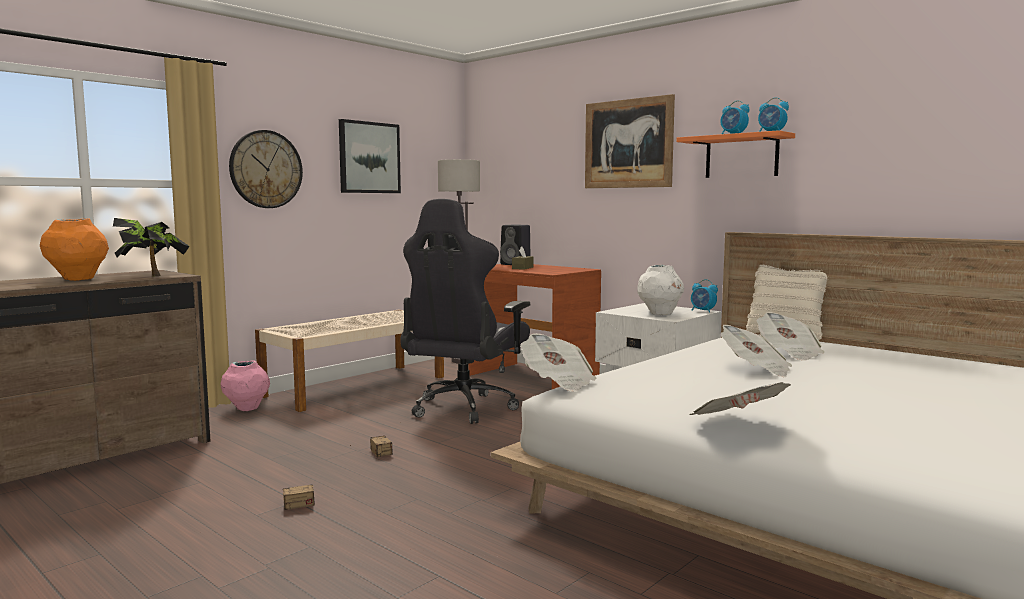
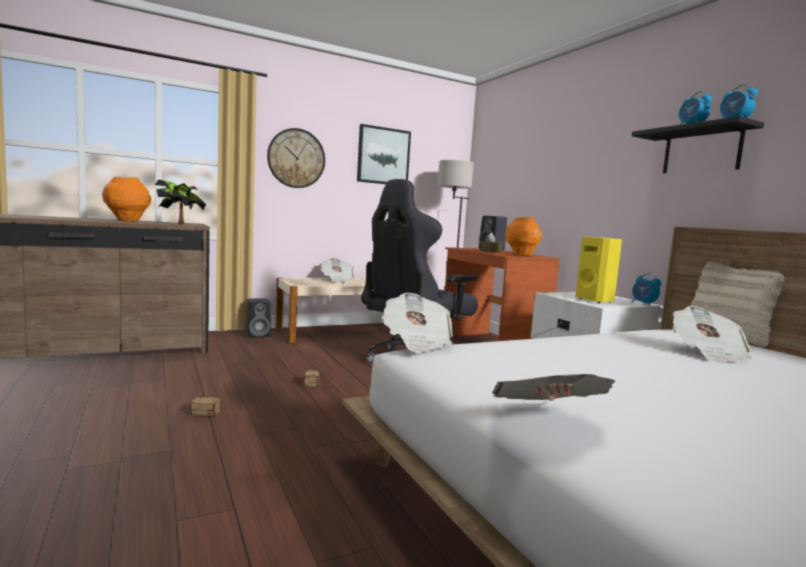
camera: 20 degrees right, 0 degrees up
(247, 409) = (258, 335): pink vase -> black speaker
(563, 270) = (521, 255): none -> orange vase
(628, 144) = (594, 144): picture -> none
(660, 314) = (595, 300): white vase -> yellow speaker
(741, 156) = (701, 150): orange shelf -> black shelf
(756, 369) = (646, 363): newspaper -> newspaper (337, 280)

